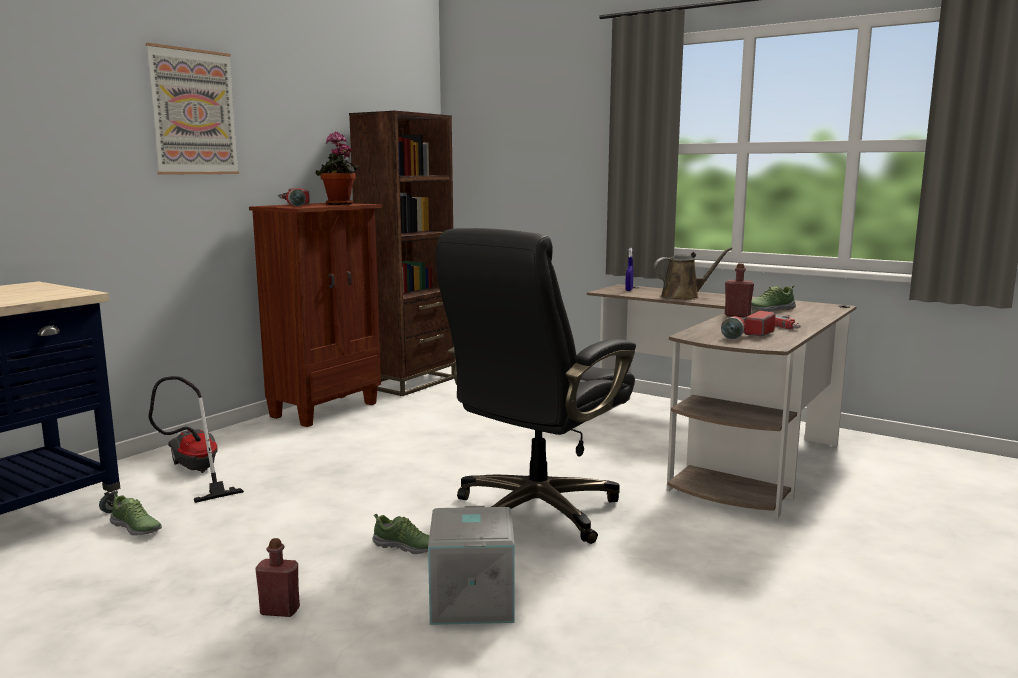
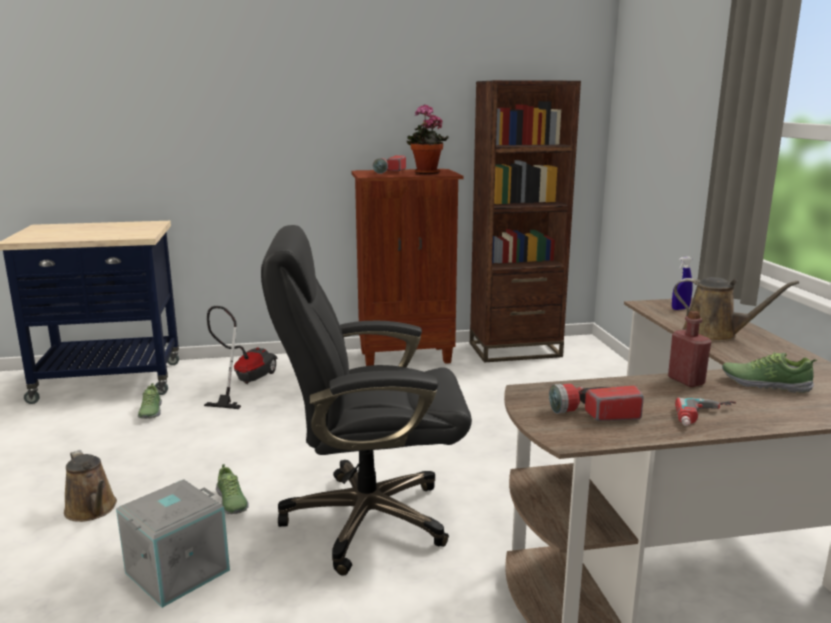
camera: 45 degrees right, 5 degrees up
(193, 112) = (306, 90): picture -> none
(280, 611) = (92, 510): red bottle -> brown watering can

